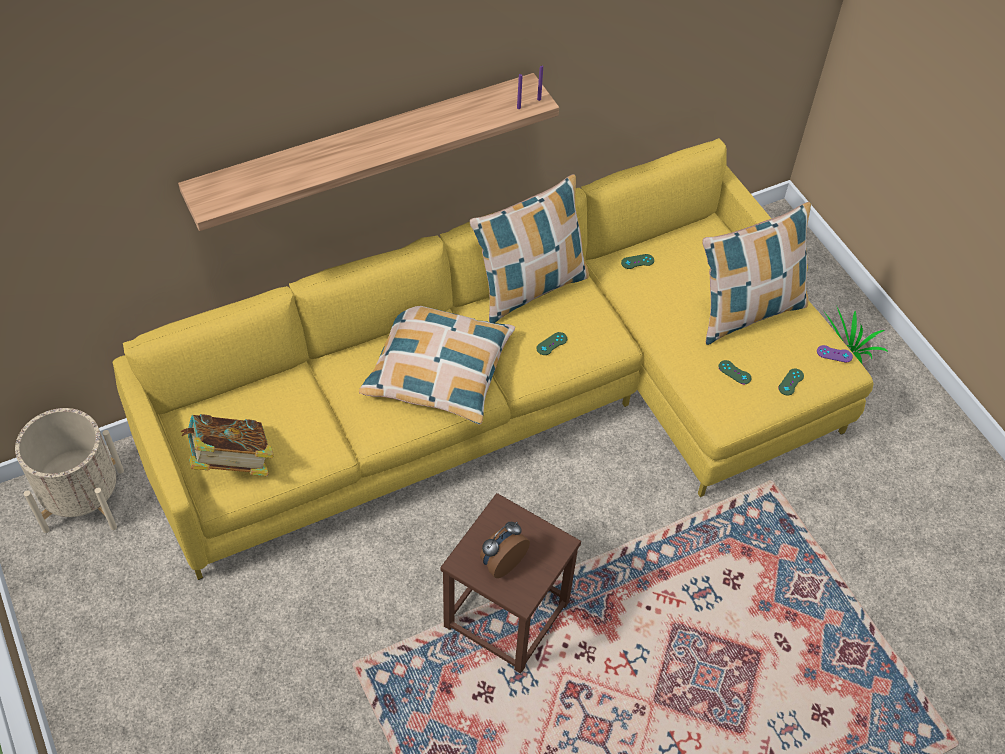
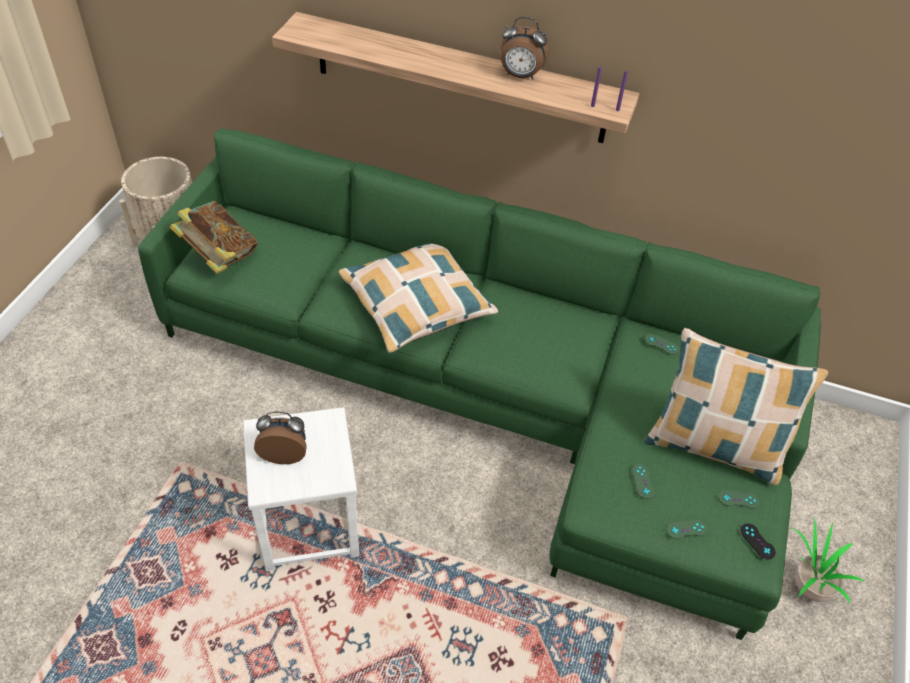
camera: 45 degrees right, 5 degrees down
(437, 118) = (520, 76): none -> alarm clock
(507, 615) = (308, 525): brown stool -> white stool
(516, 401) = (494, 395): yellow sofa -> green sofa
(530, 288) = (552, 302): pillow -> none
(551, 344) = (517, 347): green game controller -> green game controller (738, 499)
(834, 354) = (757, 541): purple game controller -> black game controller

